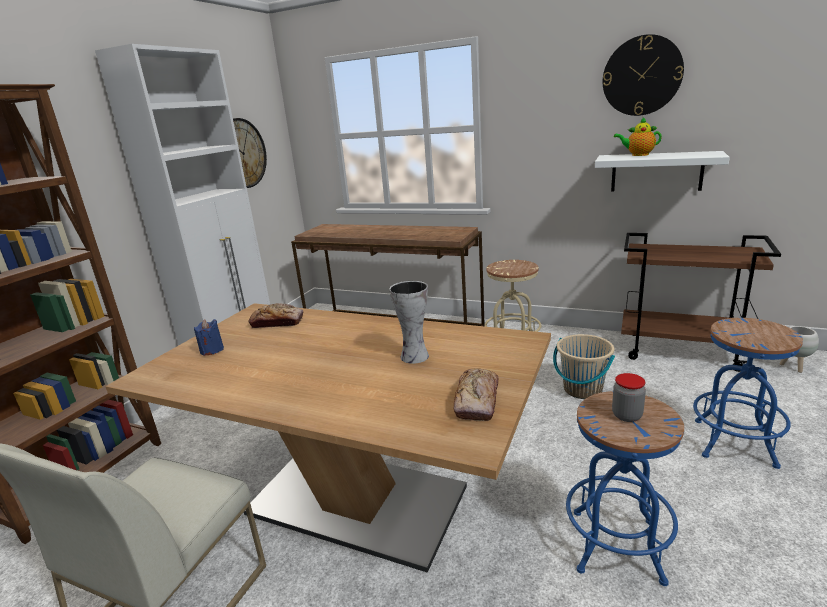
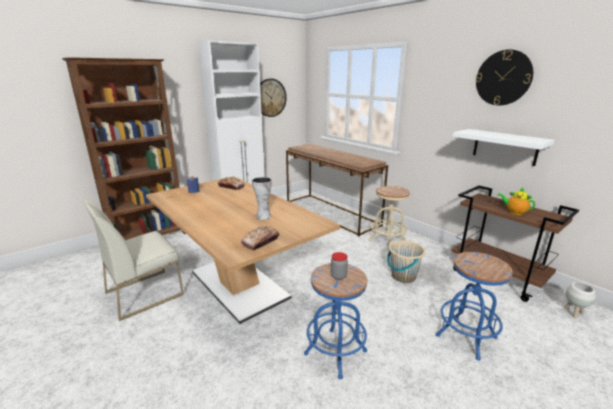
camera: 25 degrees right, 0 degrees up
(638, 155) = (490, 132): teapot -> teapot (514, 212)

